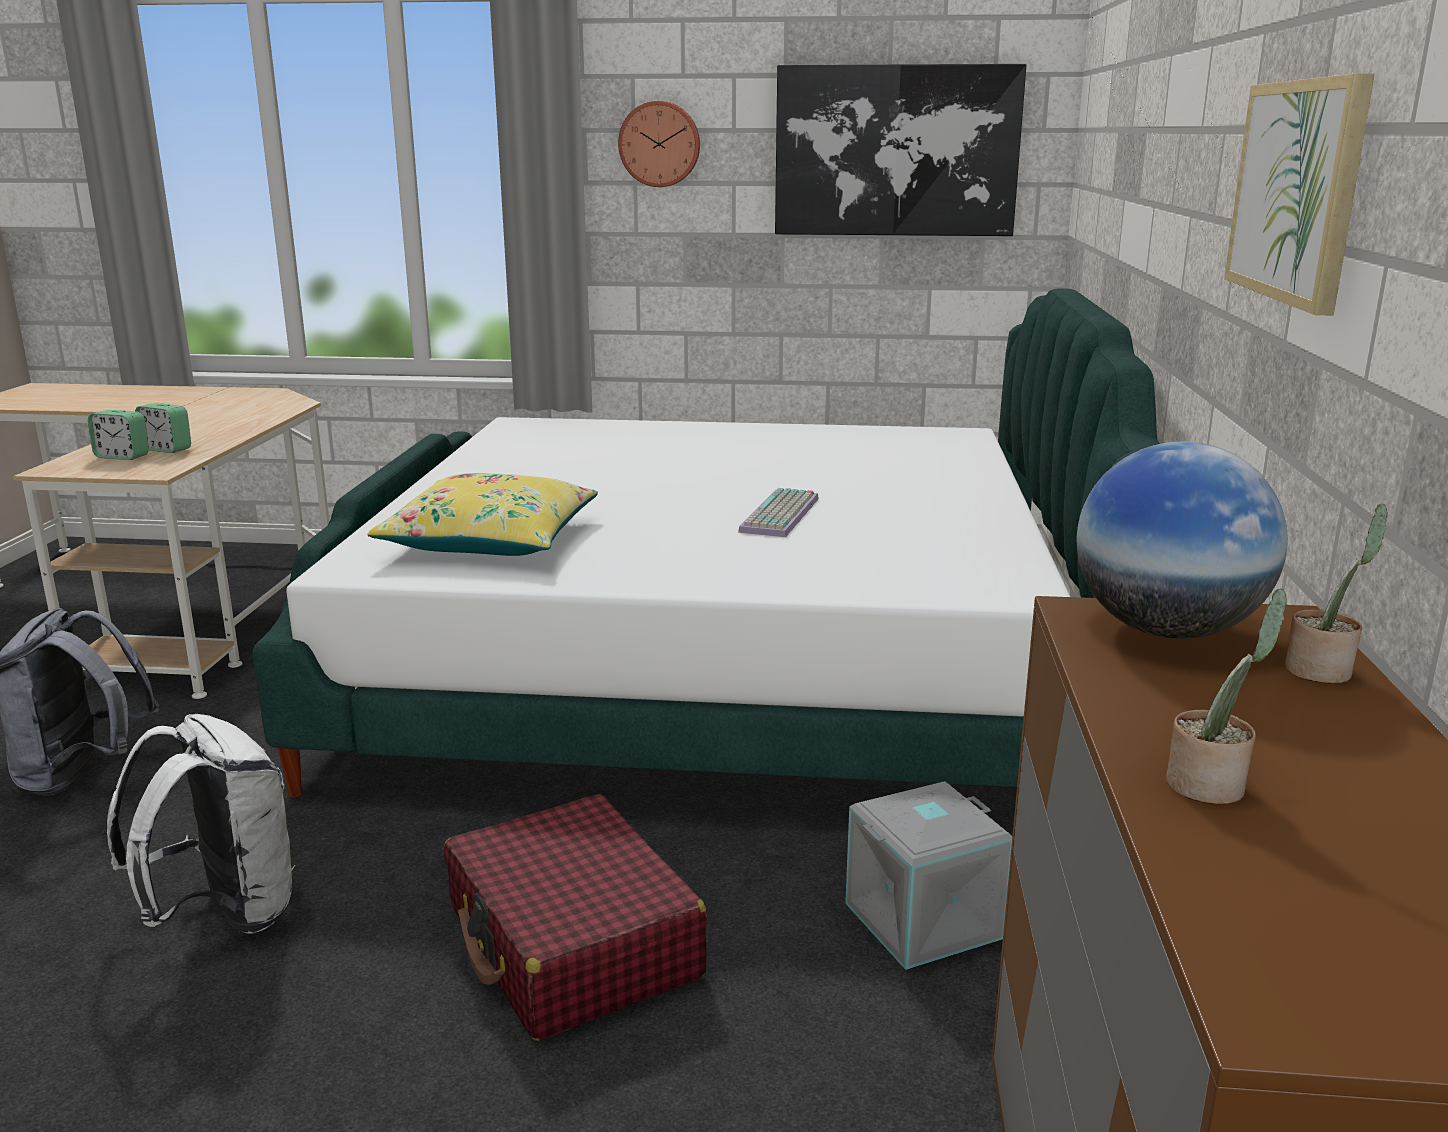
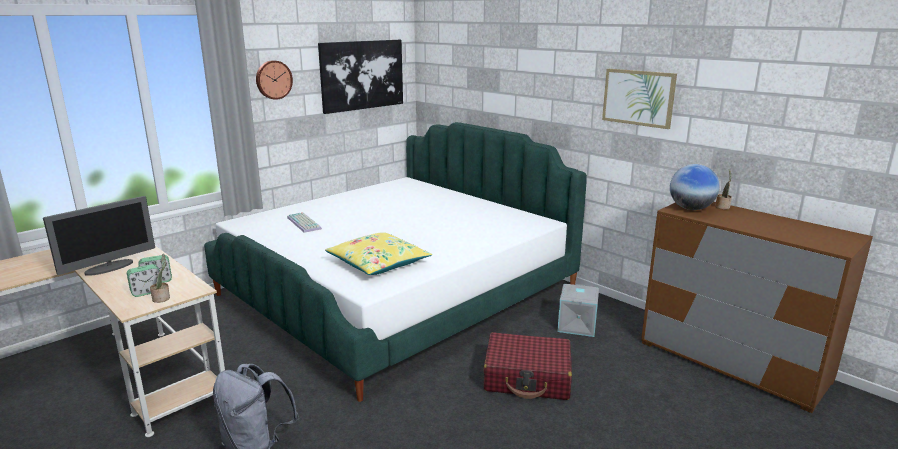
camera: 50 degrees left, 0 degrees up
(190, 421) = (109, 267): none -> monitor
(223, 914) = (428, 438): white backpack -> none
(782, 515) = (435, 223): keyboard -> keyboard (305, 223)
(1211, 785) = (765, 229): potted plant -> potted plant (162, 298)

